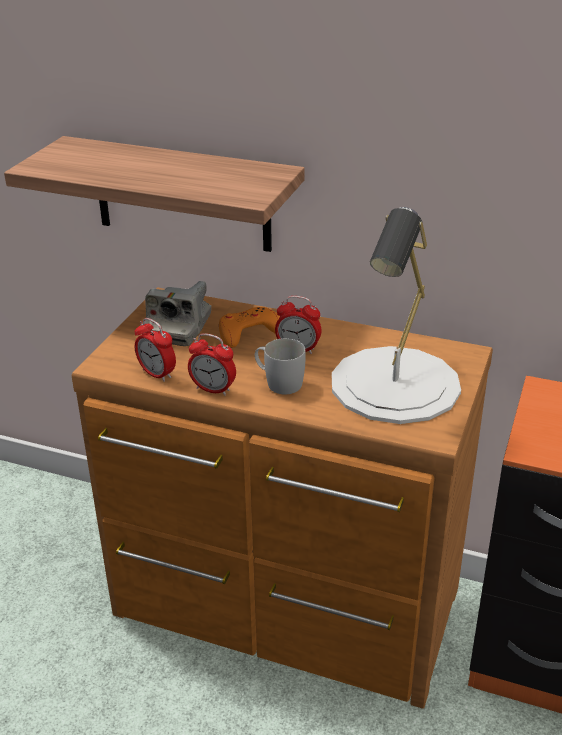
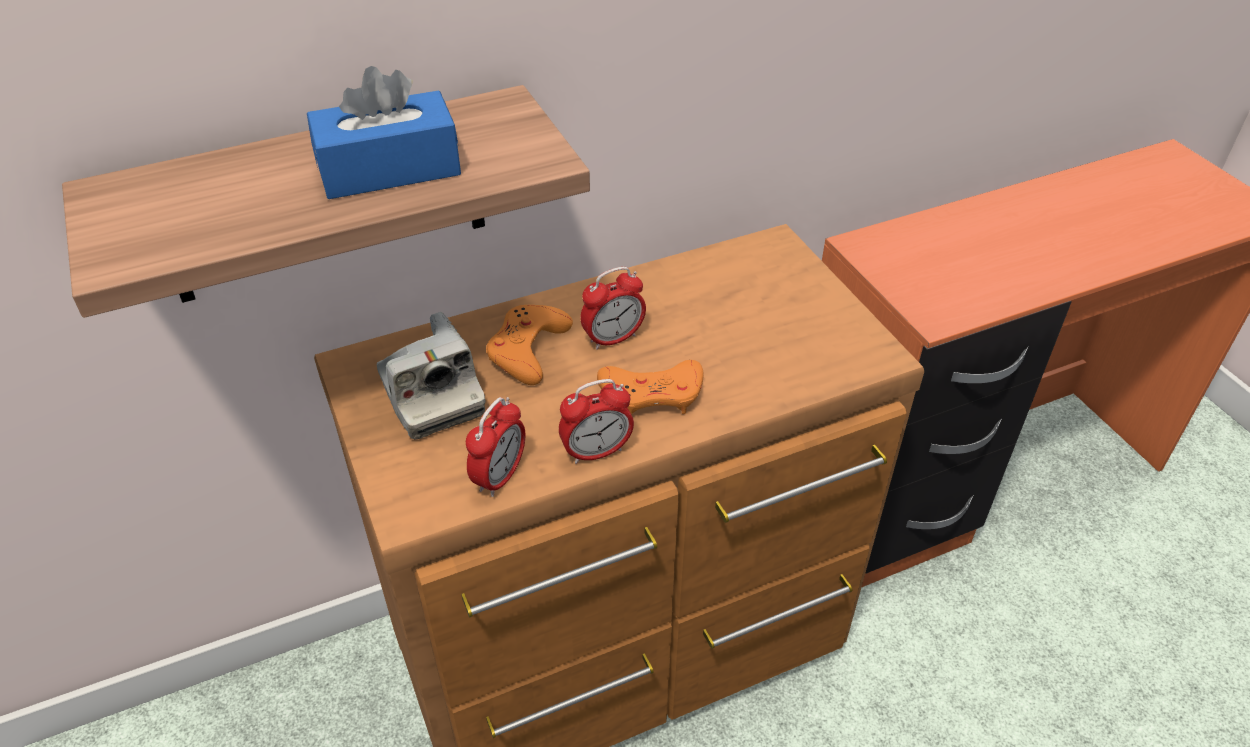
camera: 45 degrees left, 10 degrees up
(157, 374) = (499, 477): alarm clock -> alarm clock turned 60 degrees counterclockwise
(181, 176) = (389, 169): none -> blue tissue box
(278, 382) = (652, 394): white mug -> orange game controller
(395, 384) = (766, 321): white table lamp -> none

